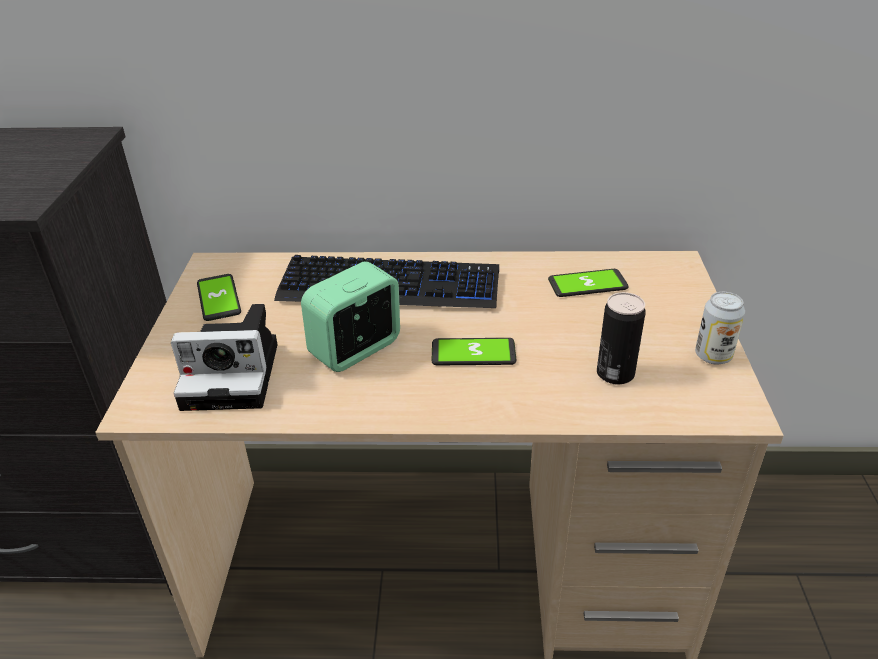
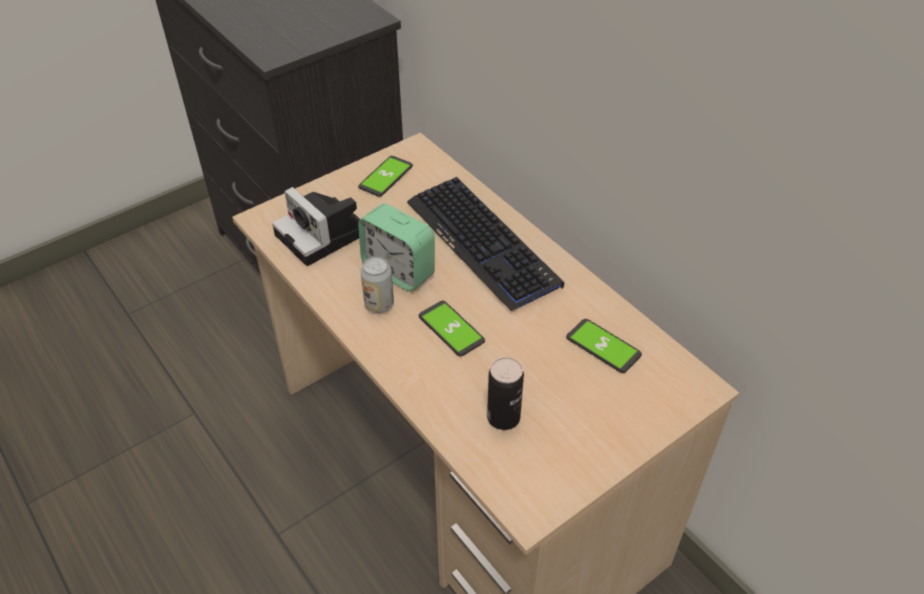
camera: 50 degrees right, 10 degrees up
(356, 349) = (398, 271): alarm clock -> alarm clock turned 150 degrees counterclockwise
(713, 356) = (585, 467): can -> can (379, 304)

